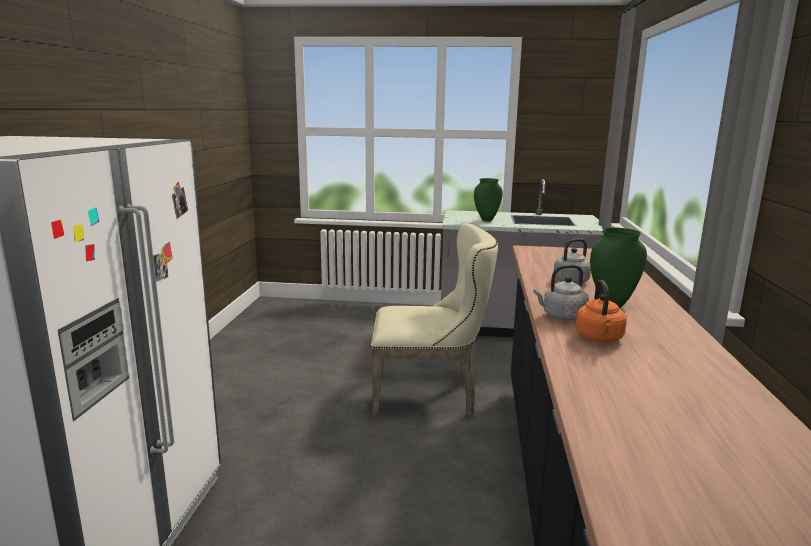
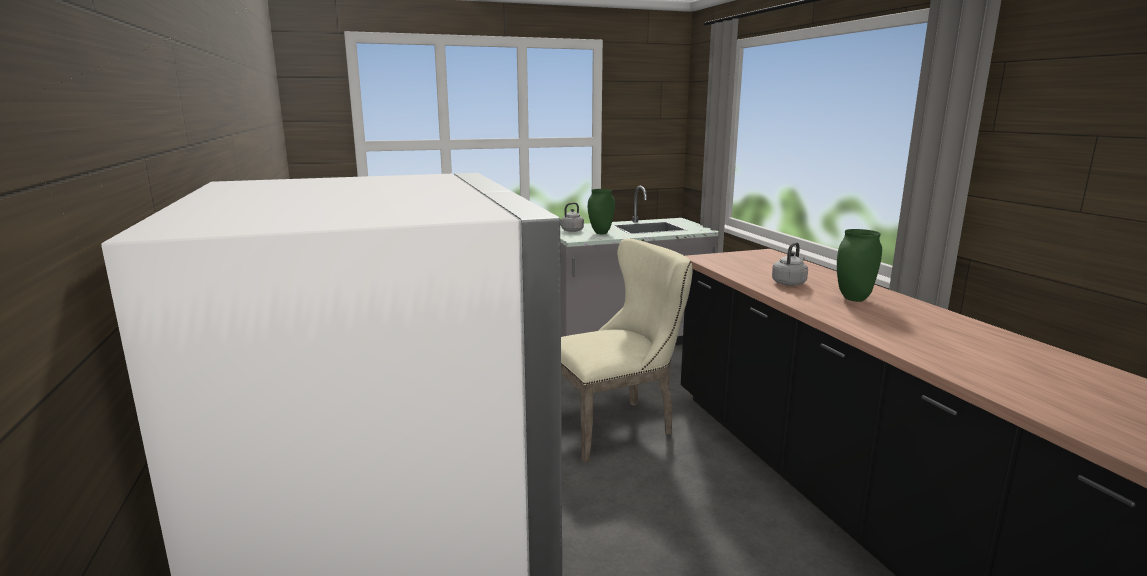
camera: 25 degrees left, 0 degrees up
(561, 317) = (839, 316): grey kettle -> grey kettle (571, 231)
(599, 339) = (896, 329): orange kettle -> none

